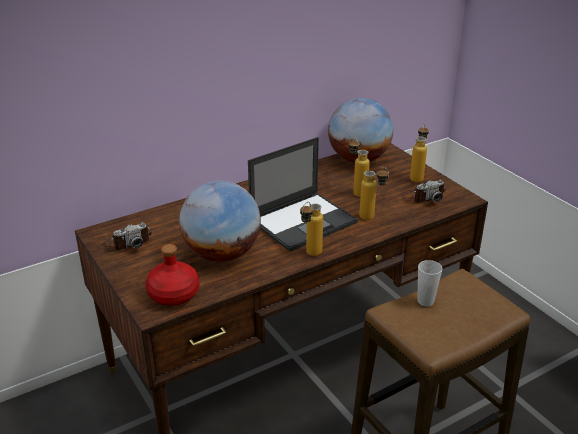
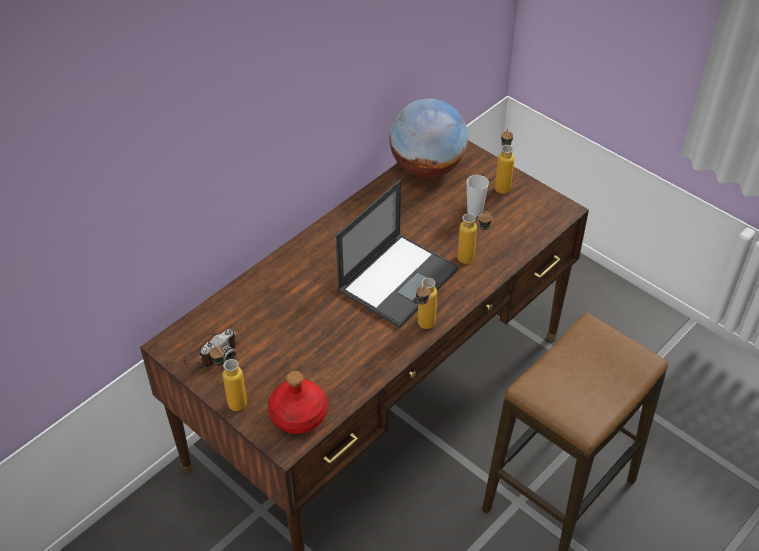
camera: 15 degrees left, 15 degrees up
(221, 254) = (327, 347): globe -> none
(356, 191) = (441, 221): bottle -> bottle (231, 400)
(423, 196) = (518, 215): camera -> none
(425, 301) = (562, 365): cup -> cup (474, 211)

